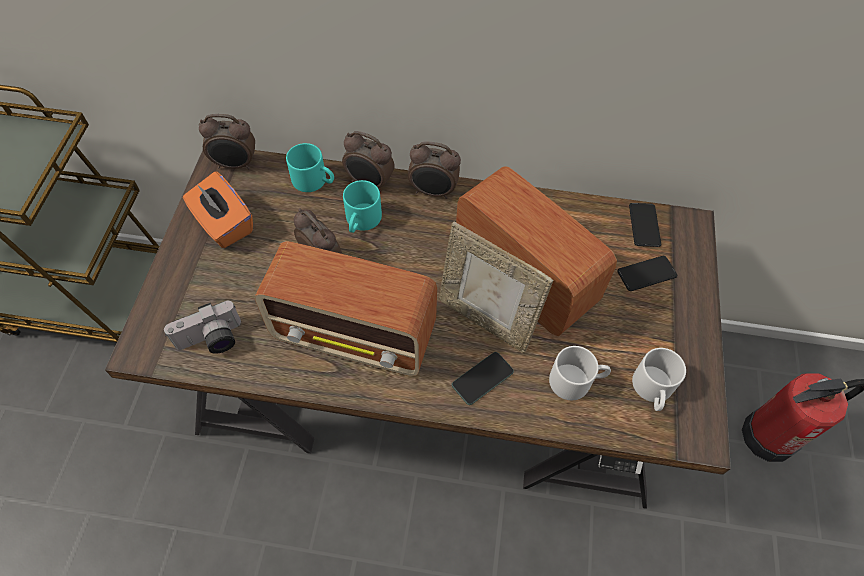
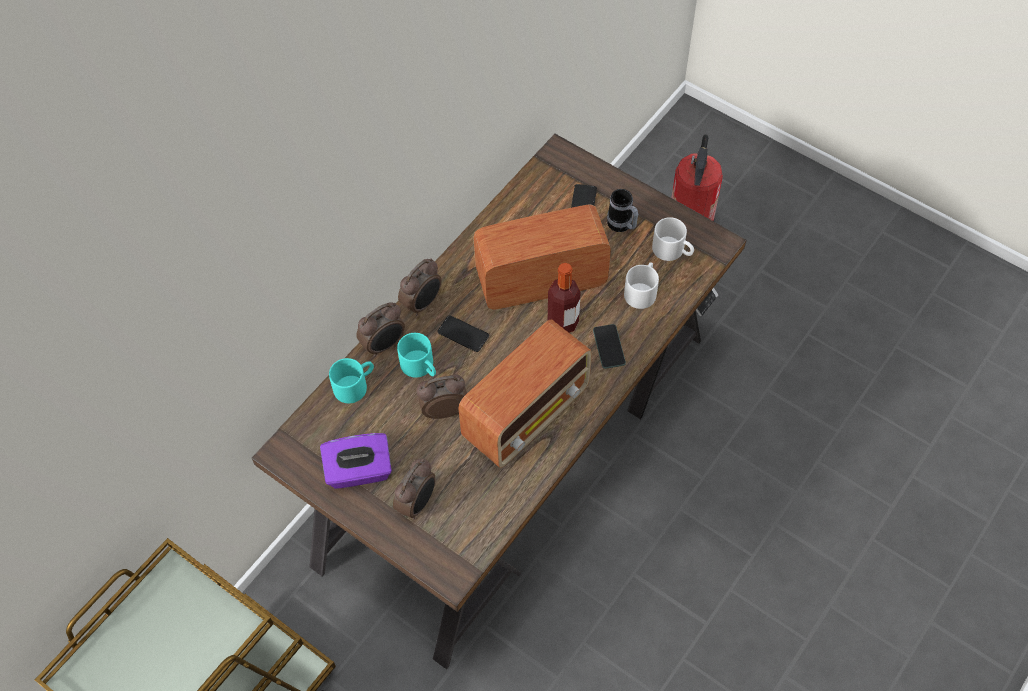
camera: 60 degrees left, 0 degrees up
(211, 341) = (474, 517): camera -> none
(224, 224) = (359, 471): orange tissue box -> purple tissue box
(235, 164) = (295, 440): alarm clock -> alarm clock (417, 503)
(485, 320) = (563, 322): picture frame -> bottle
(644, 225) = (541, 182): phone -> phone (463, 334)
(647, 324) = (622, 226): none -> mug

